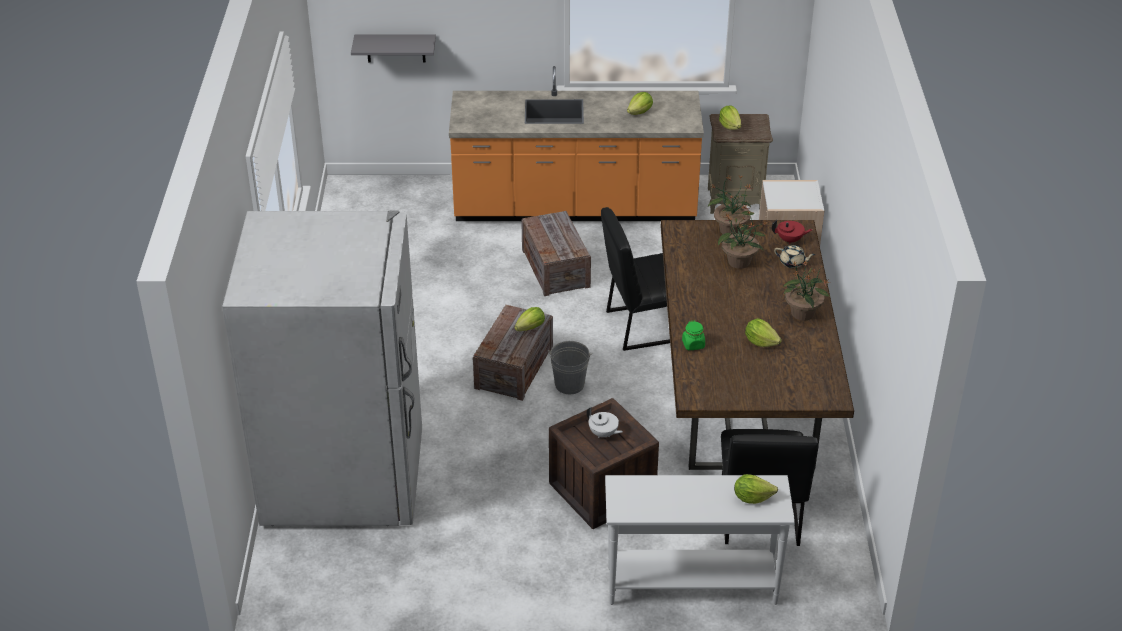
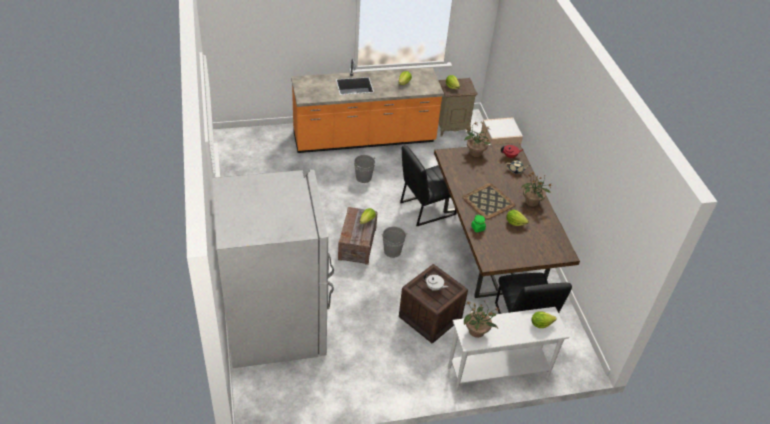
camera: 15 degrees left, 5 degrees up
(395, 48) = (254, 52): grey shelf -> none
(555, 268) = (363, 177): crate -> grey bucket
(726, 305) = (488, 201): none -> tray
(739, 262) = (487, 172): potted plant -> potted plant (477, 331)

